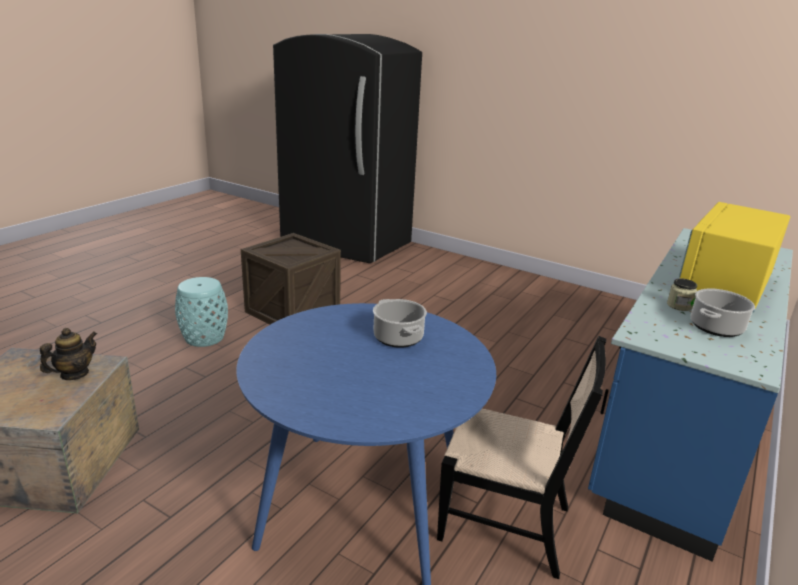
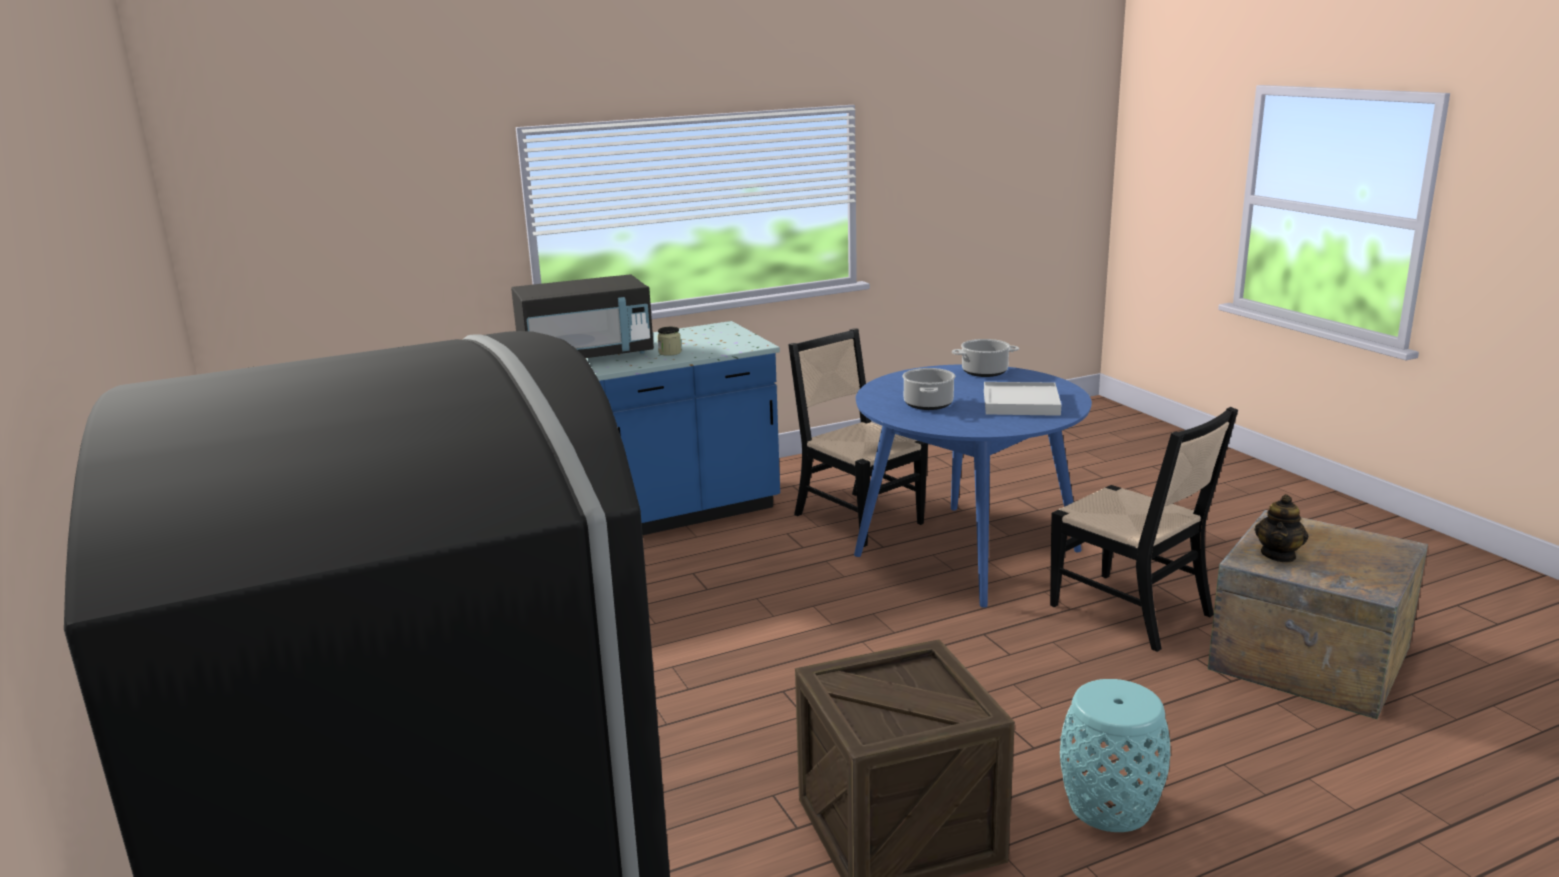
camera: 145 degrees left, 5 degrees down
(74, 374) = (1279, 555): teapot -> teapot turned 45 degrees counterclockwise
(195, 471) = (1130, 611): none -> chair
(311, 358) = (1021, 403): none -> white tray
(716, 328) = (683, 340): cooking pot -> cooking pot (985, 372)
(723, 287) = (586, 356): yellow microwave -> black microwave

